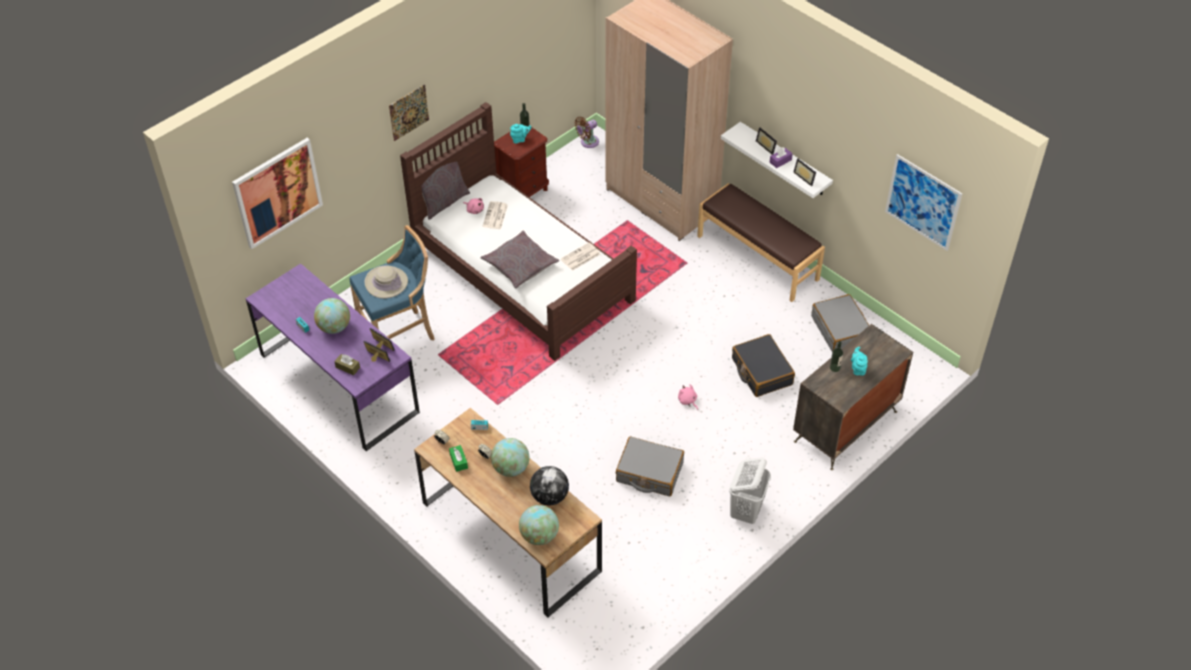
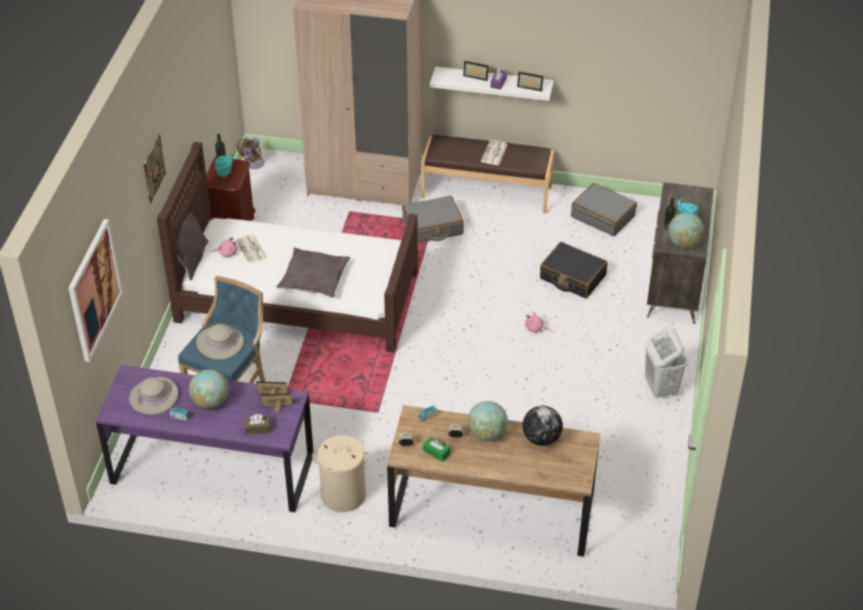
camera: 35 degrees left, 5 degrees down
(300, 301) = (154, 396): none -> beige hat
(412, 458) = (343, 495): none -> beige laundry basket
(539, 536) = (563, 473): globe -> globe (684, 243)
(580, 257) = (361, 248): newspaper -> newspaper (494, 153)
(649, 472) = (557, 399): grey suitcase -> grey suitcase (432, 227)
(923, 202) = (658, 58): picture -> none

